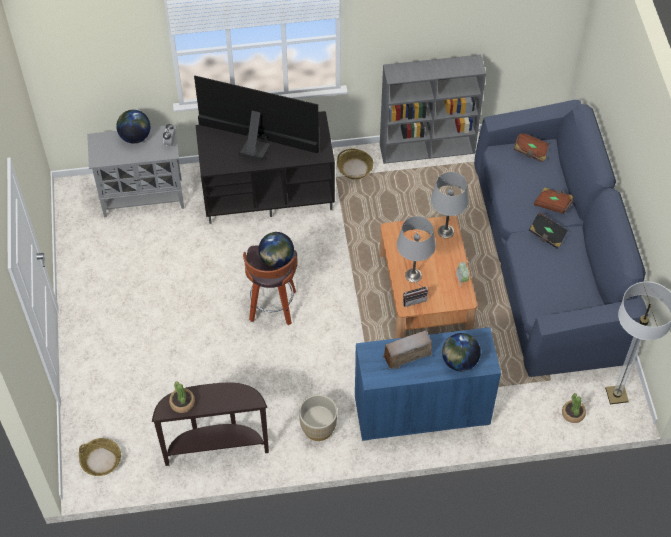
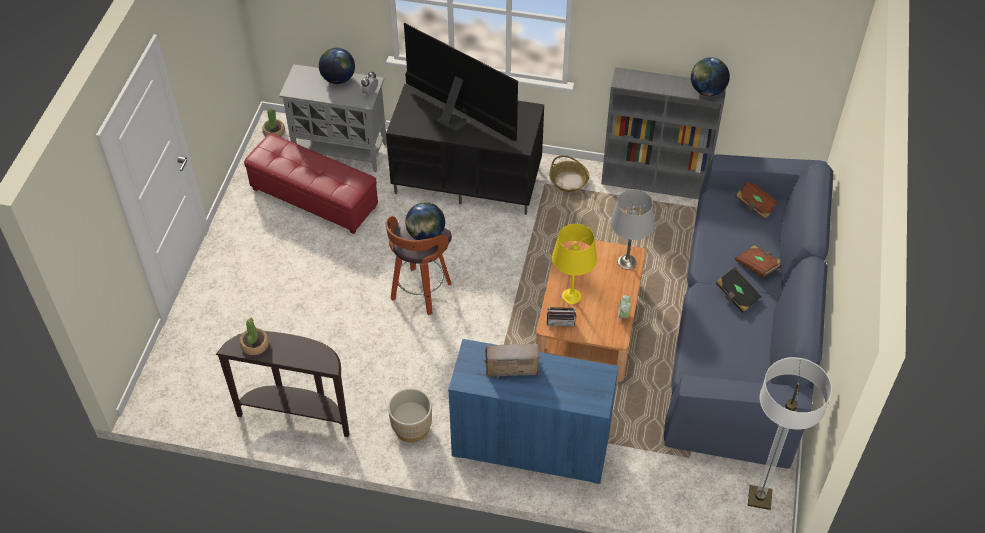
camera: 20 degrees right, 5 degrees down
(101, 460) = (176, 390): basket -> none
(139, 249) = (313, 198): none -> red ottoman
(413, 275) = (571, 296): grey table lamp -> yellow table lamp
(459, 361) = (567, 391): globe -> globe (707, 90)
(573, 414) = (700, 502): potted plant -> potted plant (274, 132)

